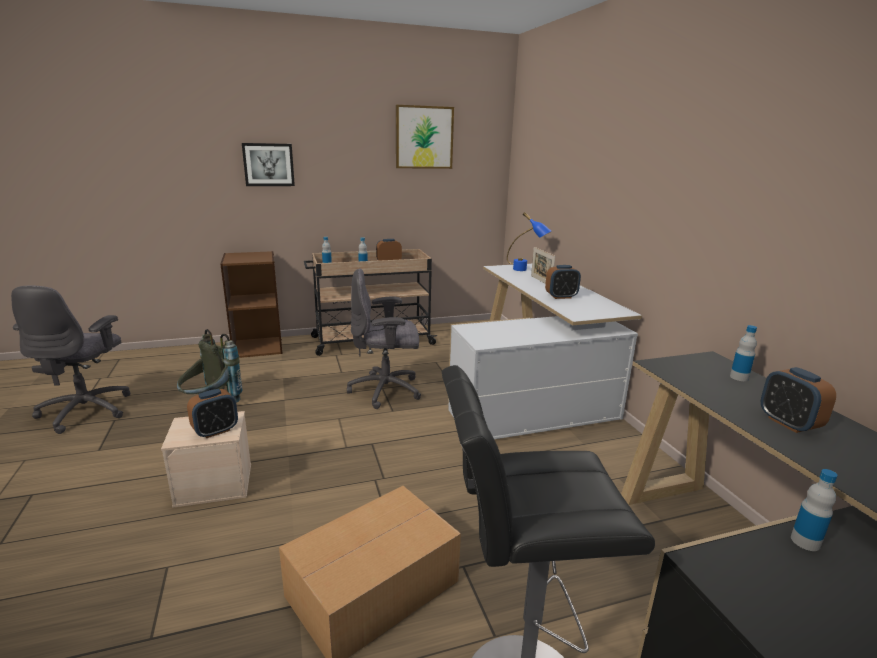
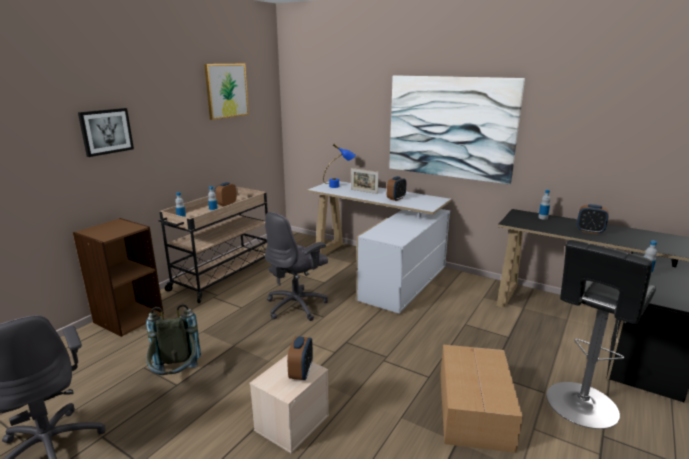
camera: 40 degrees left, 0 degrees up
(655, 201) = (450, 127): none -> picture

